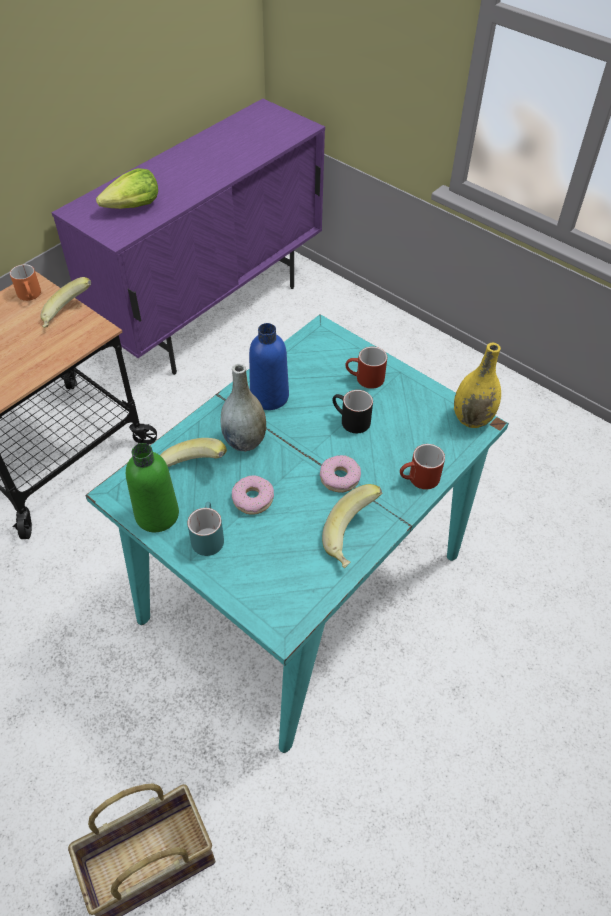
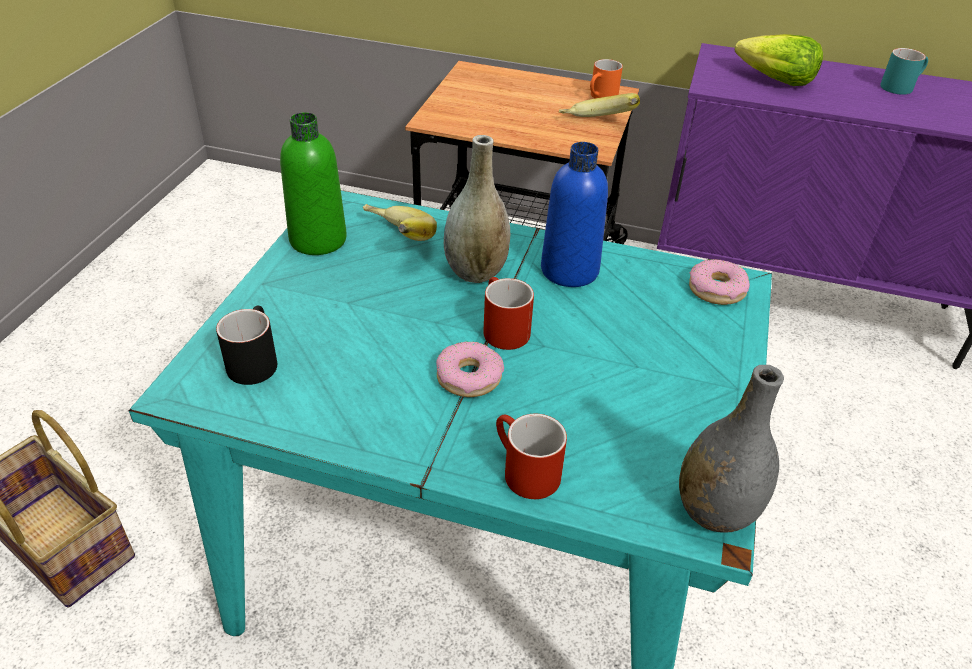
camera: 65 degrees right, 10 degrees down
(207, 536) = (304, 285): turquoise mug -> turquoise mug (900, 86)
(253, 499) = (383, 306): donut -> donut (716, 289)
(350, 421) = (587, 358): black mug -> black mug (253, 360)
(353, 538) = (363, 423): banana -> none
(364, 379) = (684, 352): red mug -> red mug (501, 328)
(472, 418) = (715, 512): yellow vase -> grey vase

